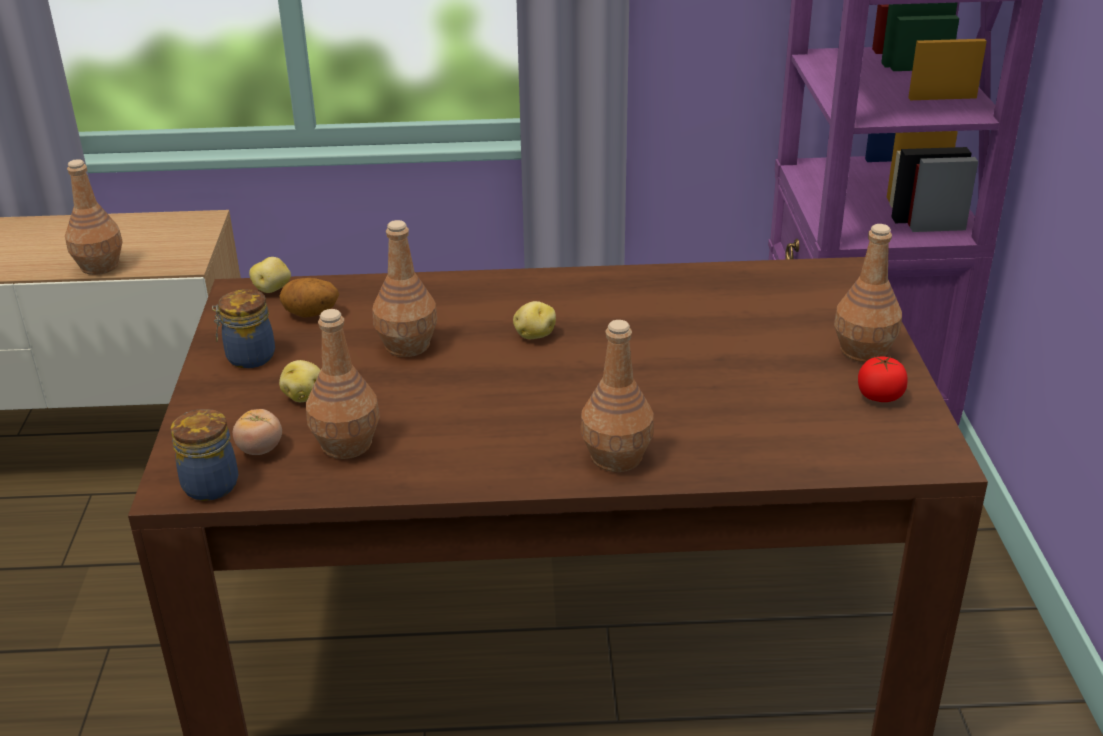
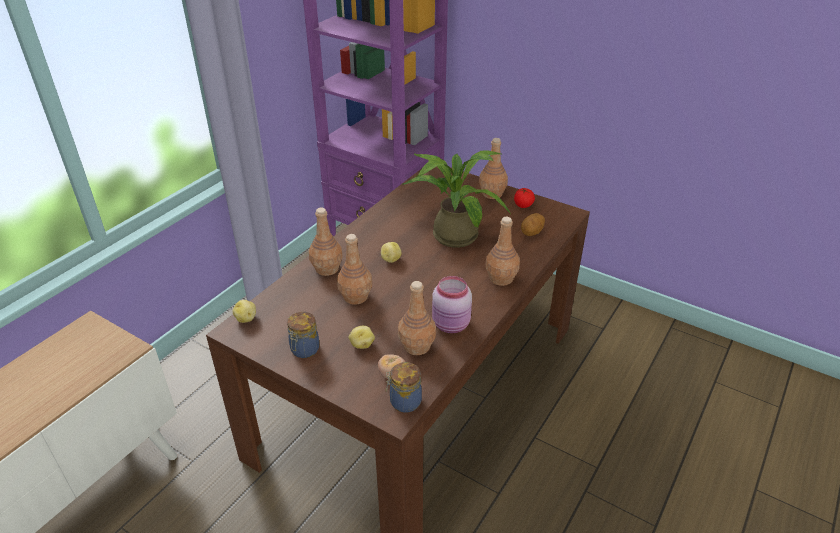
camera: 55 degrees left, 5 degrees up
(100, 266) = (79, 384): brown bottle -> brown bottle (327, 268)
(311, 315) = (289, 315): potato -> potato (532, 233)
(431, 456) = (451, 325): none -> pink jar
(682, 359) = (452, 233): none -> potted plant

